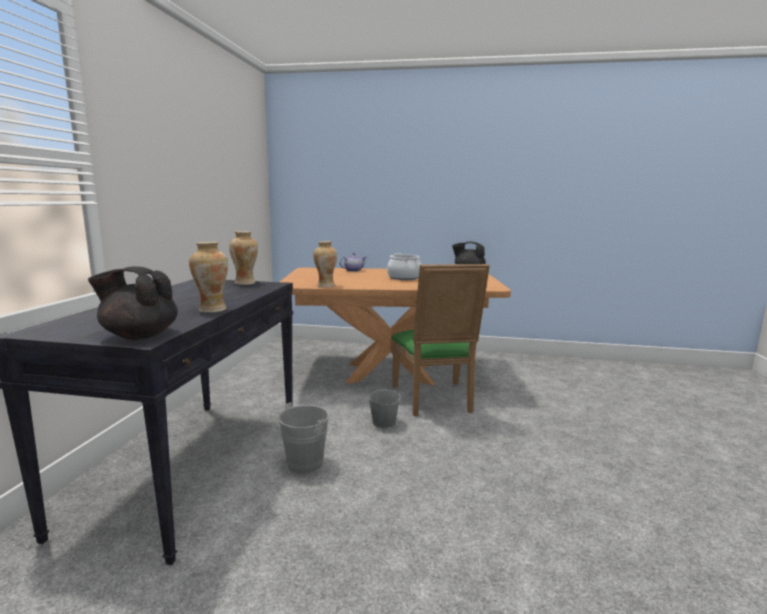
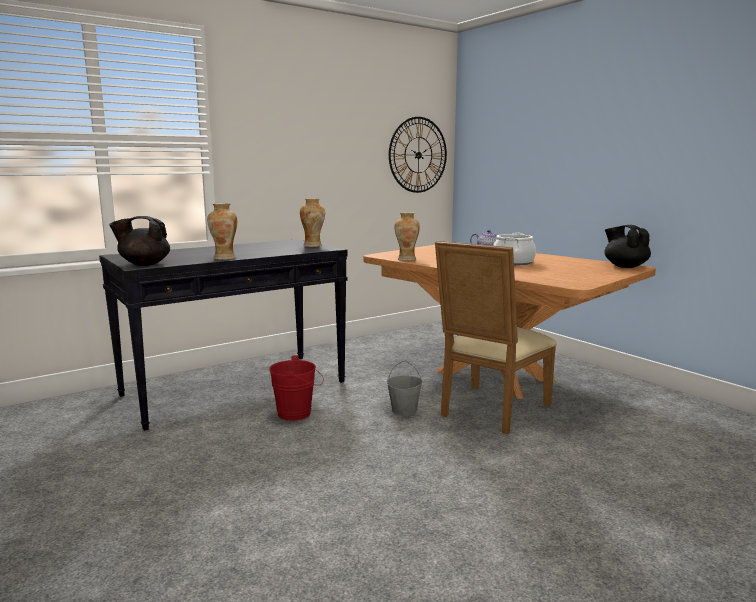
camera: 45 degrees right, 0 degrees up
(139, 335) = (144, 264): black teapot -> black teapot turned 60 degrees counterclockwise
(250, 186) = (418, 155): none -> wall clock
(308, 462) = (298, 413): grey bucket -> red bucket
(435, 400) = (490, 411): green chair -> beige chair

